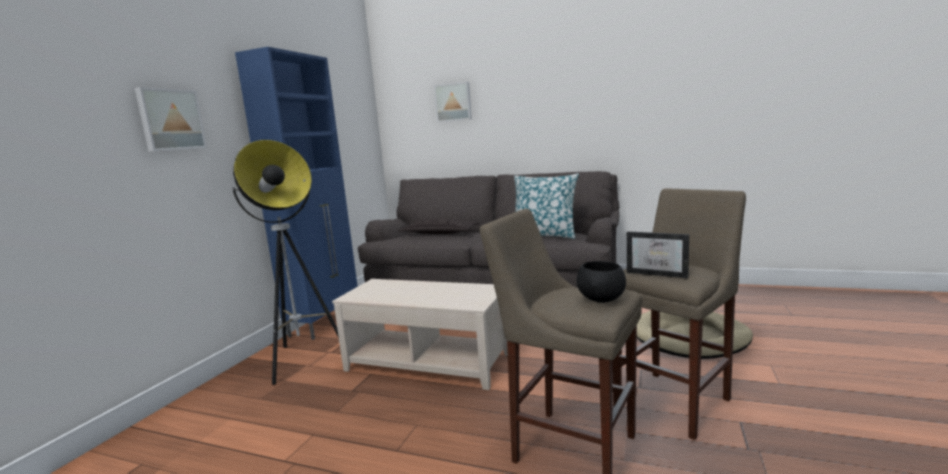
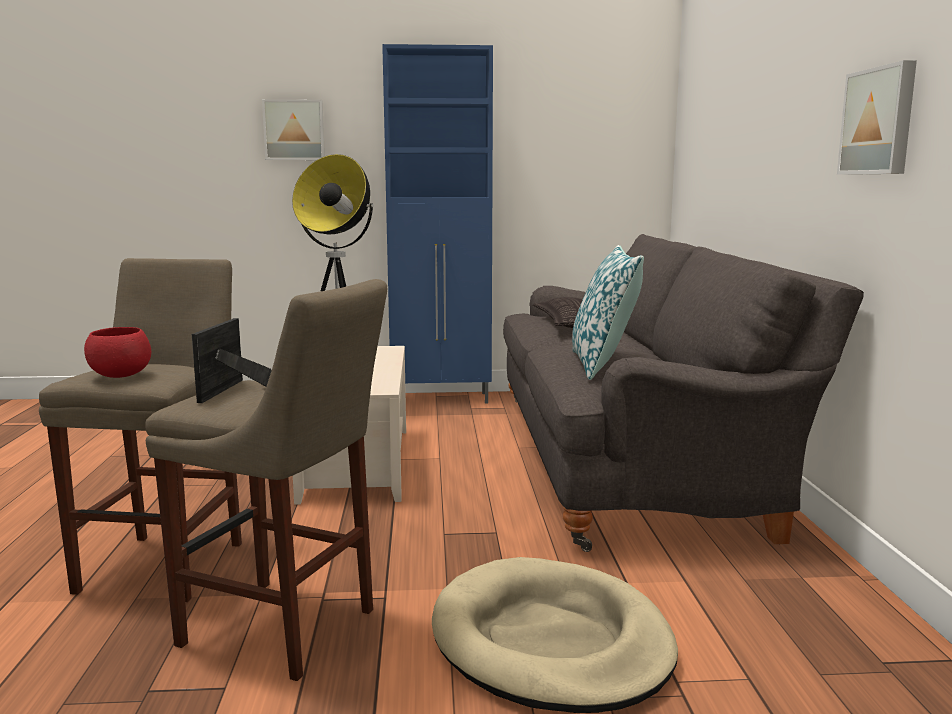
camera: 65 degrees right, 0 degrees up
(453, 102) = (725, 102): picture -> picture (879, 121)
(600, 300) = (120, 376): black bowl -> red bowl

